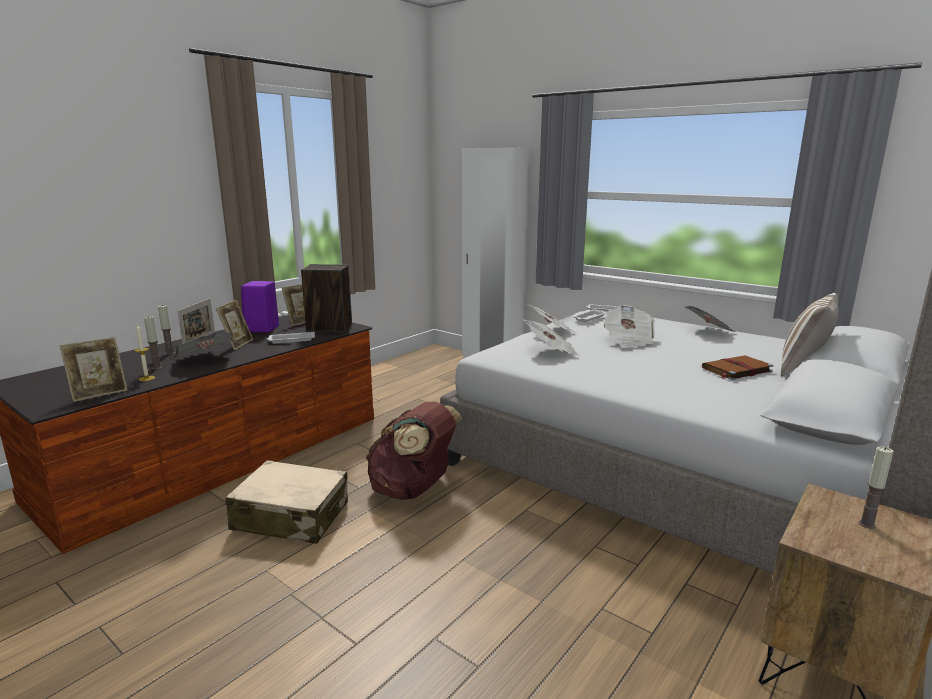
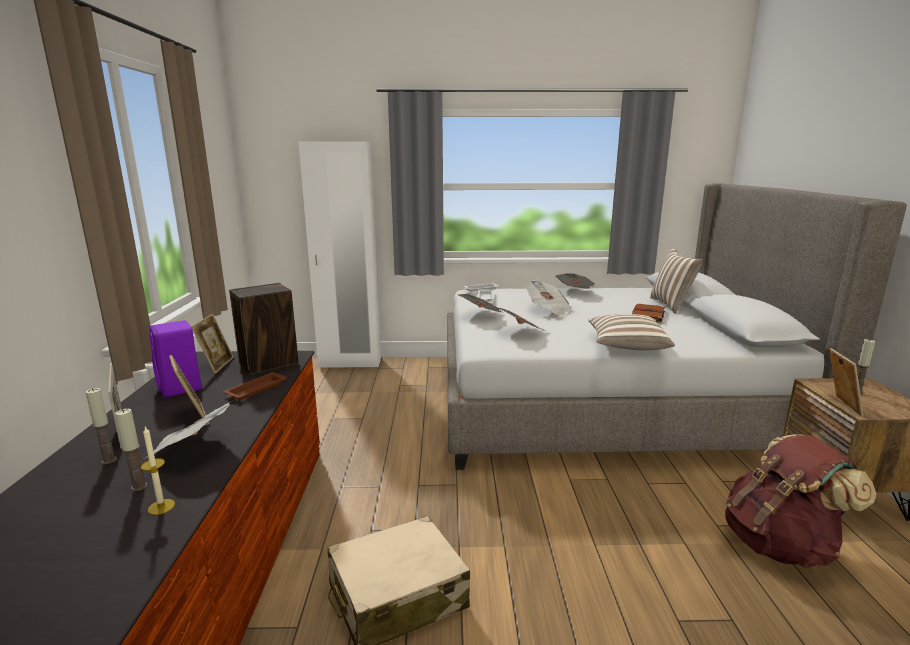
camera: 40 degrees left, 0 degrees up
(99, 393) = (131, 561): picture frame -> picture frame (839, 405)
(291, 340) = (255, 390): white tray -> brown tray
(413, 490) = (466, 506): brown backpack -> brown backpack (780, 544)
(628, 387) = (626, 345): none -> pillow

